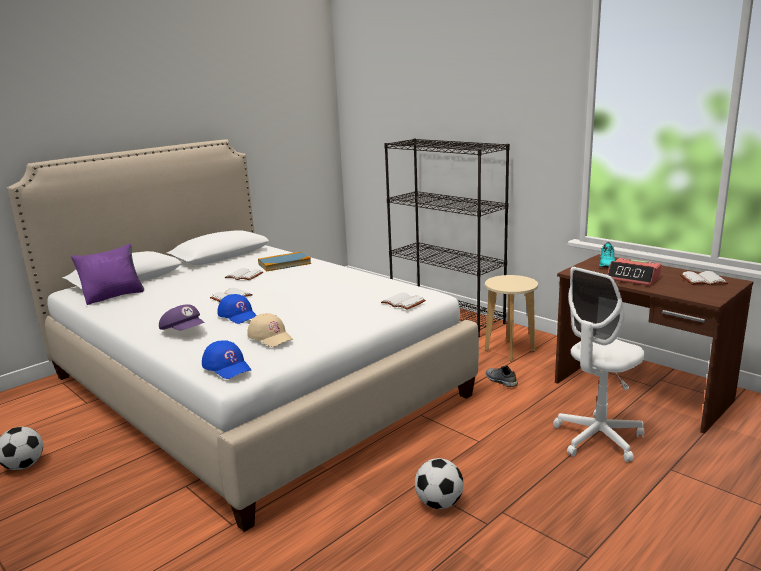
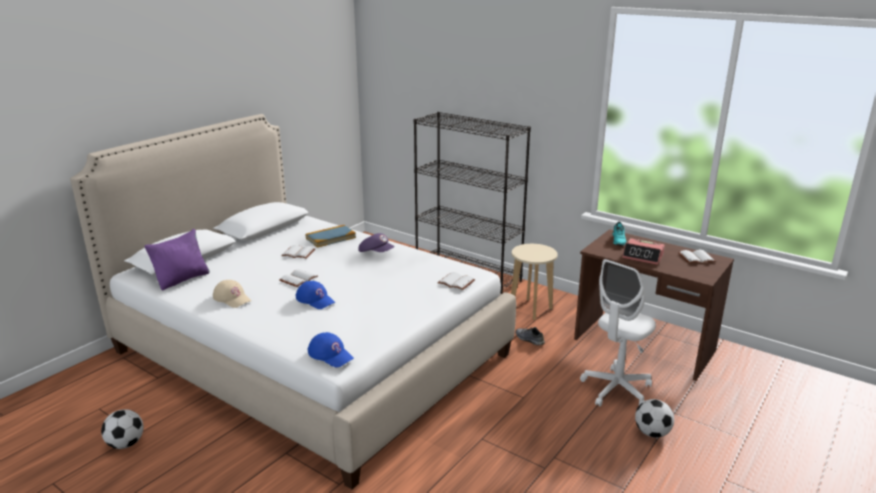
camera: 10 degrees left, 5 degrees up
(184, 331) = (272, 318): purple cap -> purple cap (376, 253)
(270, 336) = (355, 322): beige cap -> beige cap (232, 298)
(439, 503) = (503, 453): football -> football (652, 433)

